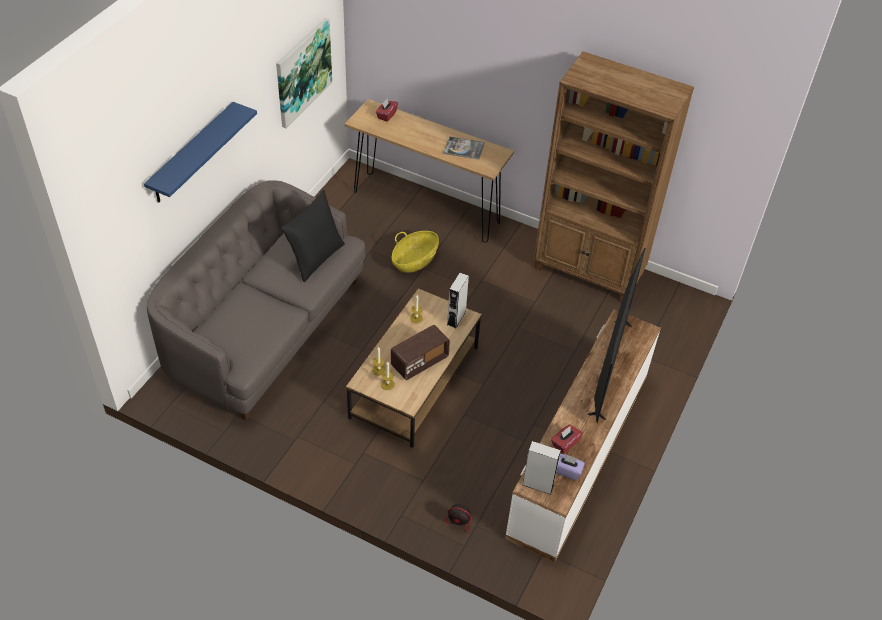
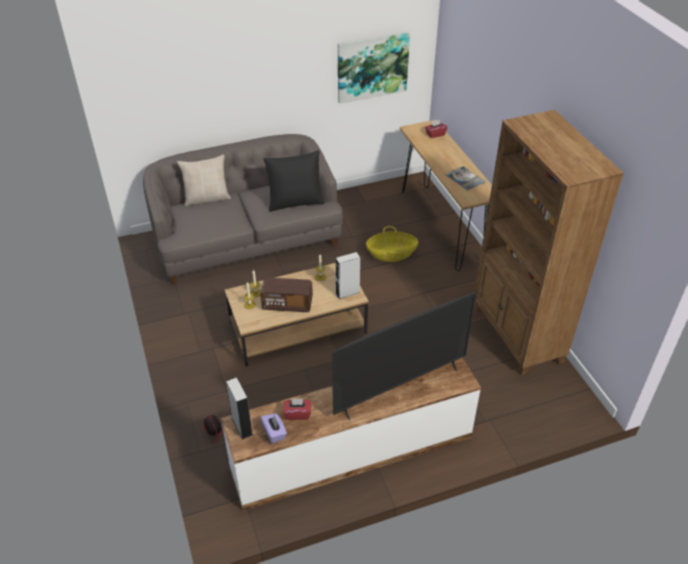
camera: 45 degrees right, 5 degrees down
(192, 154) = (224, 73): blue shelf -> none
(220, 305) = (207, 198): none -> beige pillow

